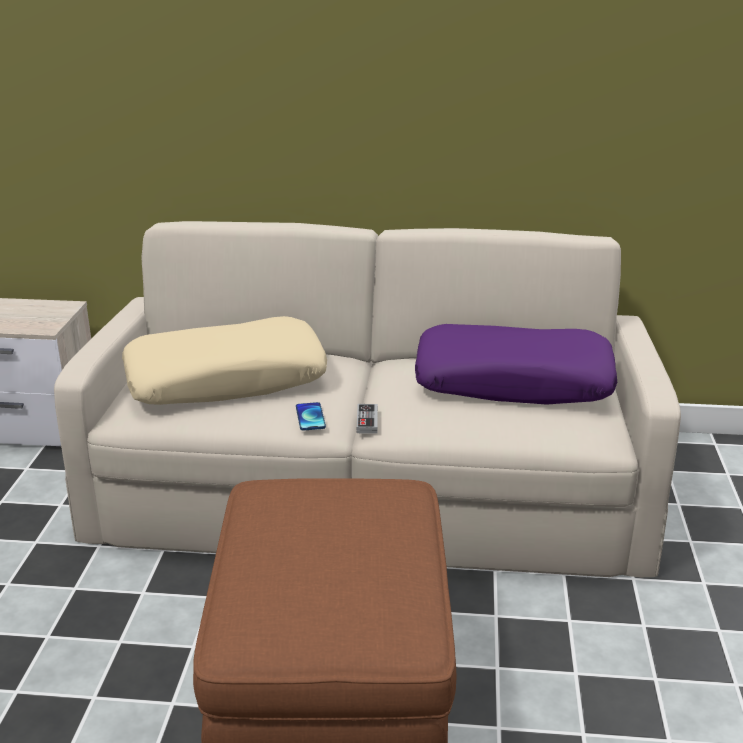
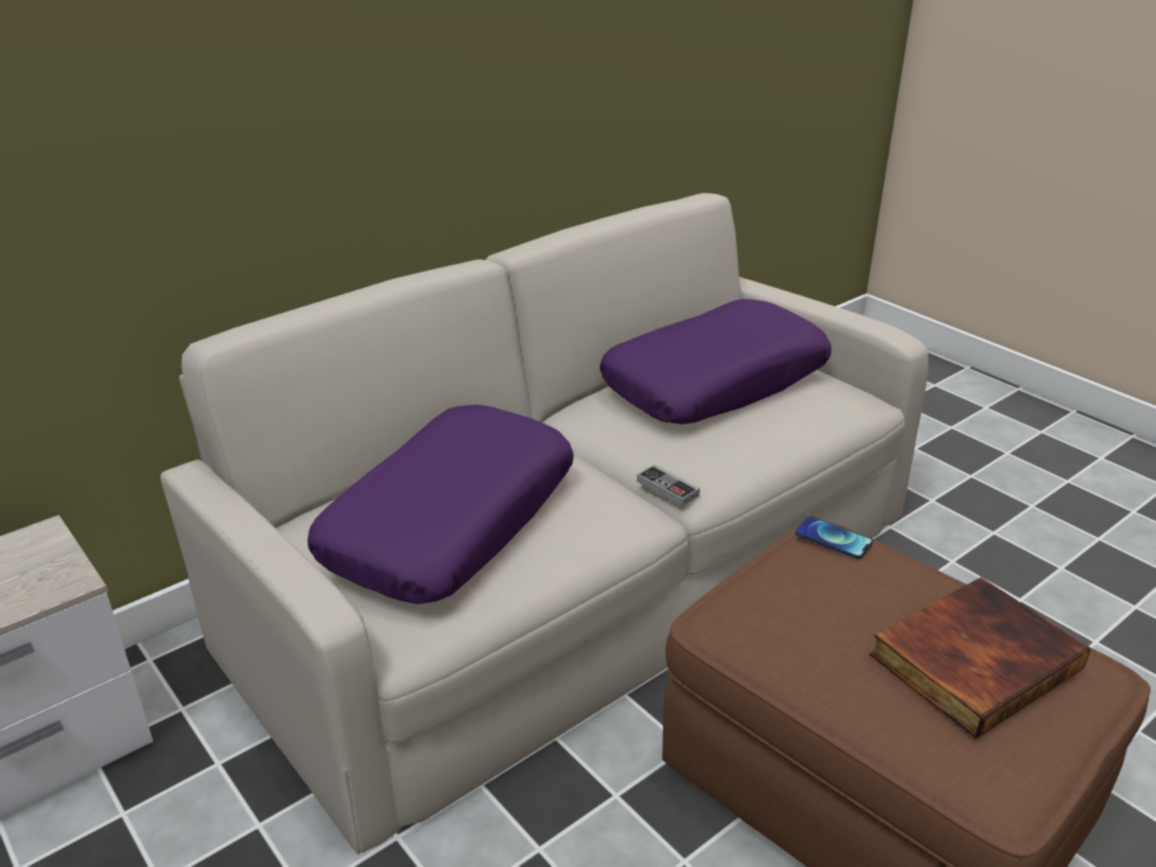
camera: 45 degrees left, 5 degrees up
(226, 380) = (450, 521): beige pillow -> purple pillow
(310, 417) = (616, 514): phone -> phone (833, 539)
(345, 583) = (973, 658): none -> book

